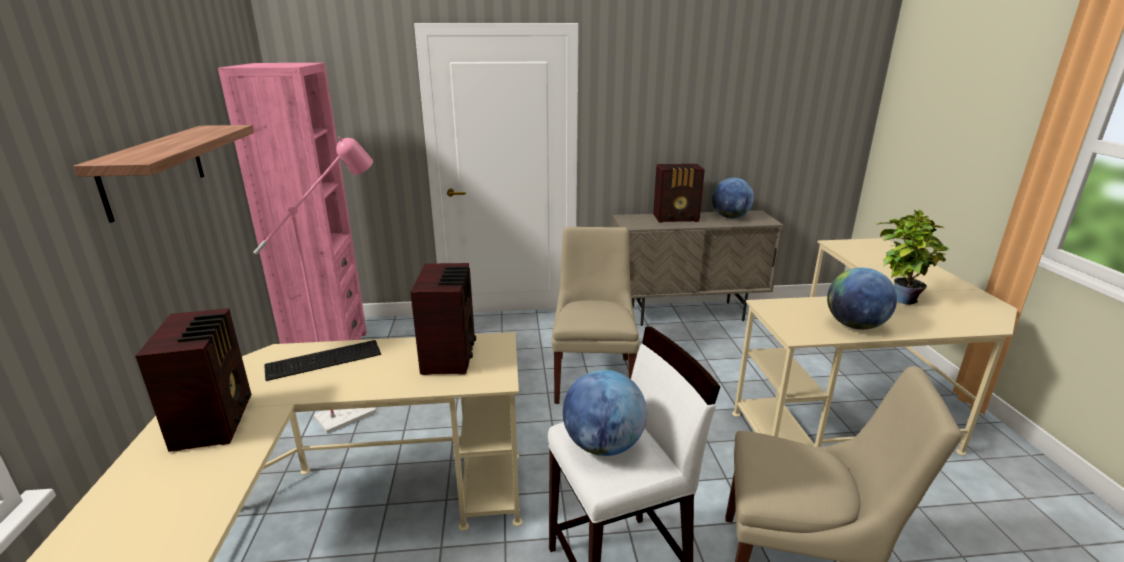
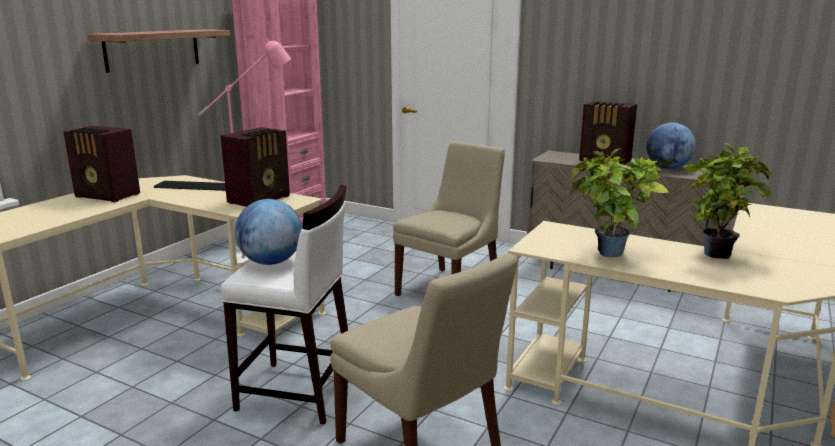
camera: 35 degrees right, 5 degrees down
(216, 420) = (108, 196): radio -> radio turned 90 degrees clockwise
(854, 325) = (607, 255): globe -> potted plant

